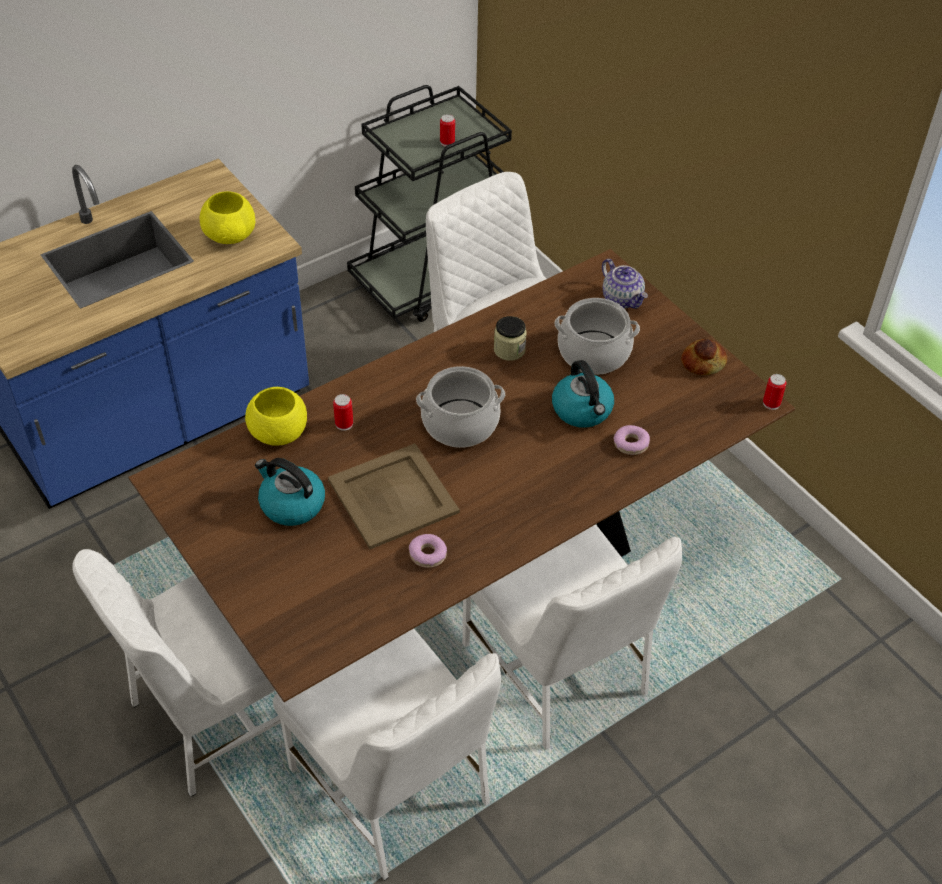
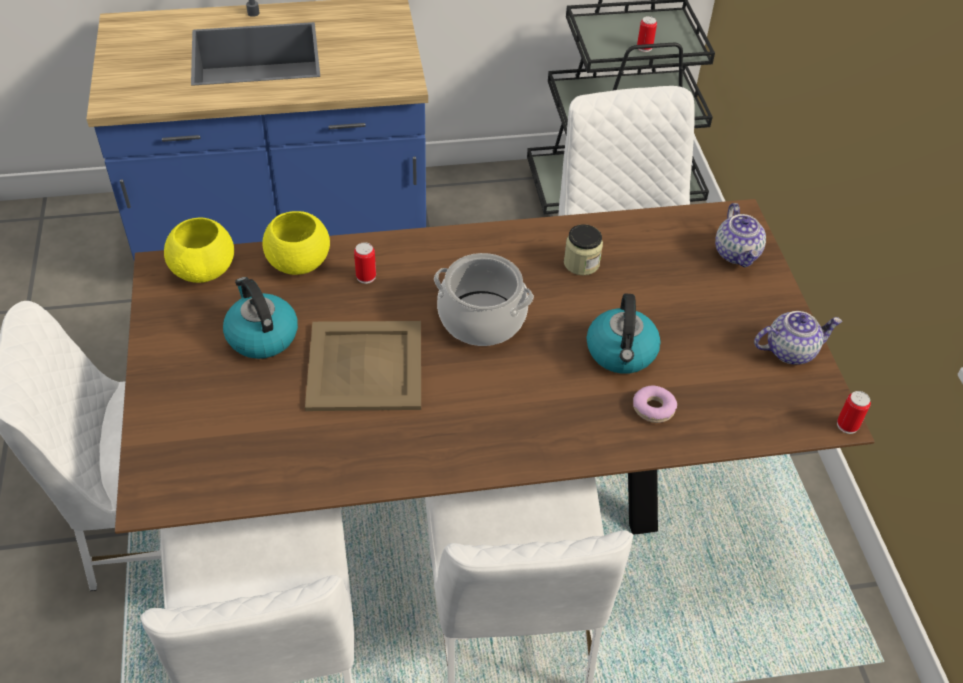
camera: 25 degrees right, 0 degrees up
(230, 234) = (370, 63): yellow bowl -> yellow bowl (204, 268)
(427, 554) = (359, 440): donut -> none
(593, 353) = (670, 298): cooking pot -> none
(702, 362) = (790, 350): bread -> teapot

